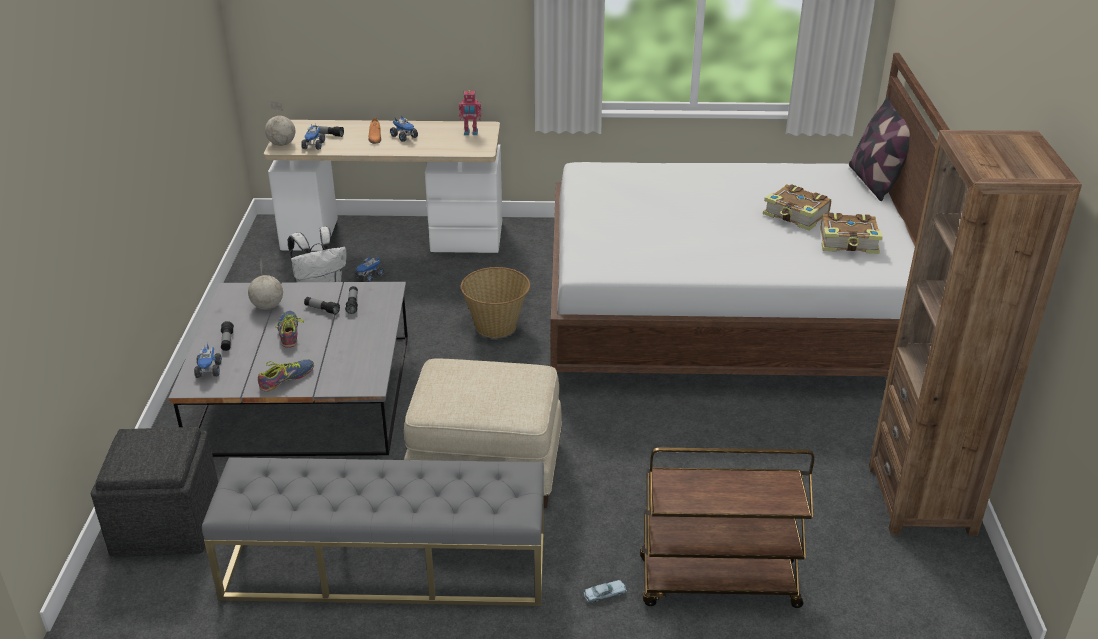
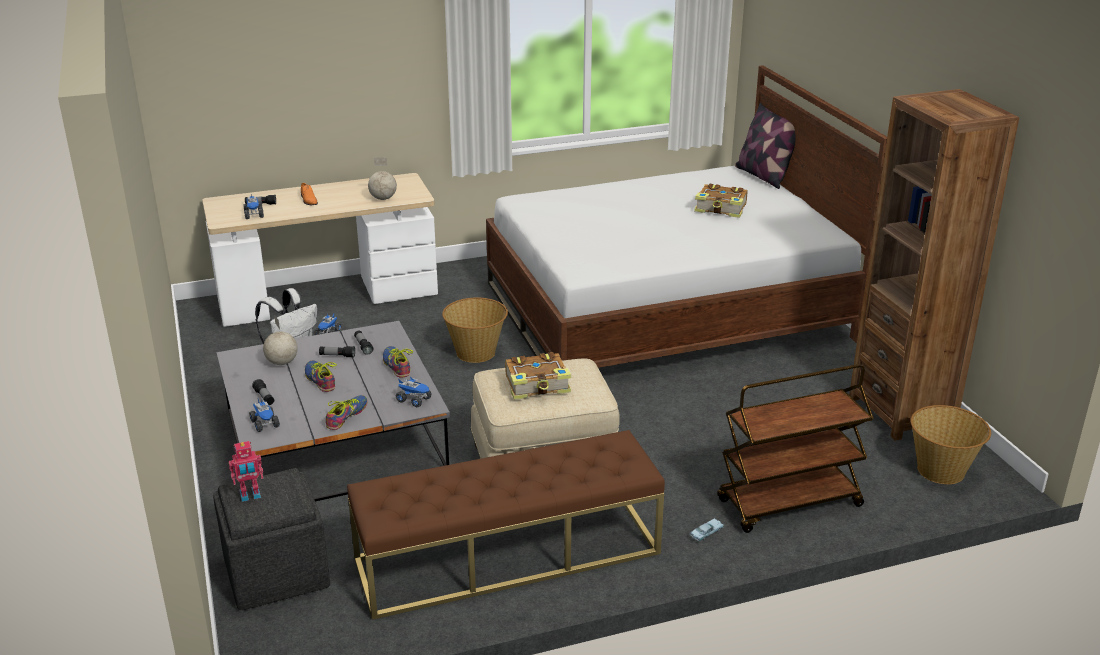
camera: 20 degrees left, 5 degrees down
(282, 144) = (220, 218): globe -> globe (383, 198)
(369, 332) = (396, 365): none -> shoe
(385, 566) = (507, 556): grey bench -> brown bench
(404, 137) = (337, 196): toy truck -> toy truck (414, 400)
(471, 133) = (397, 185): toy robot -> toy robot (250, 496)
(849, 242) = (776, 221): book -> book (538, 385)
(925, 587) = (941, 470): none -> basket

